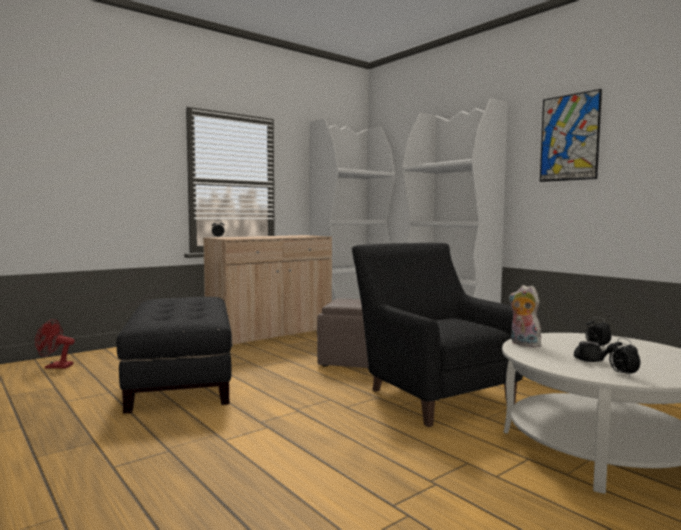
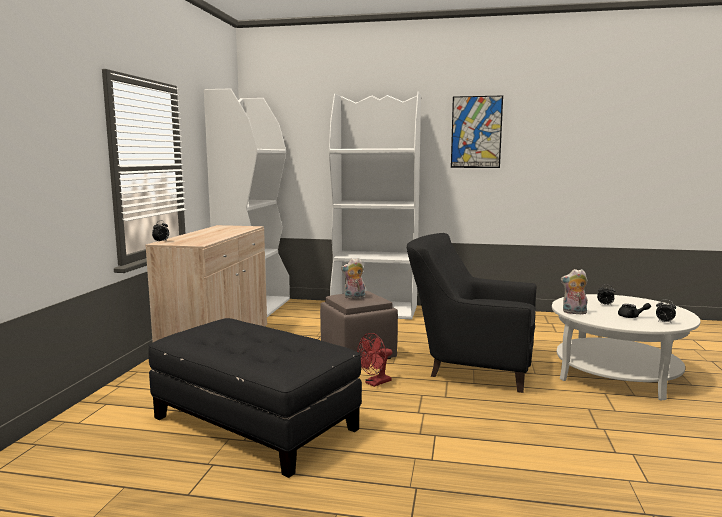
camera: 40 degrees left, 5 degrees up
(55, 367) = (45, 465): red fan -> red fan (375, 383)
(344, 301) = (354, 298): none -> plush toy

